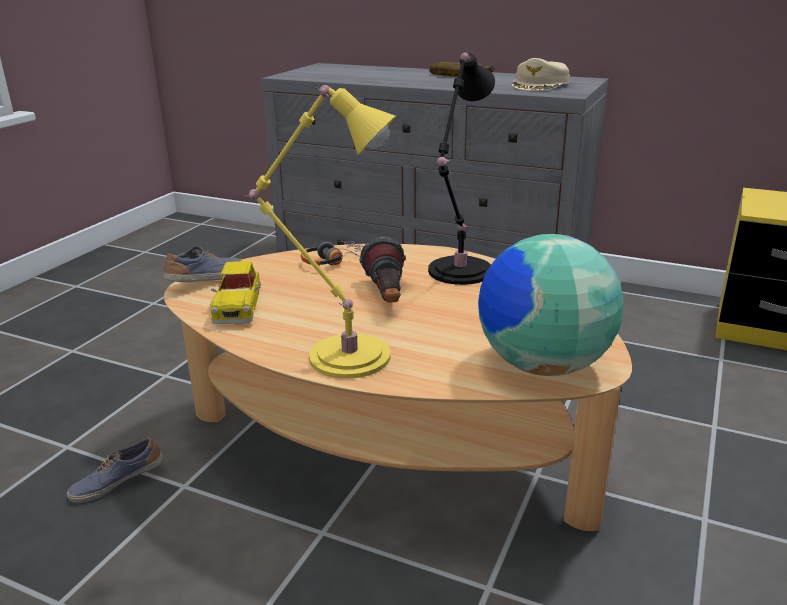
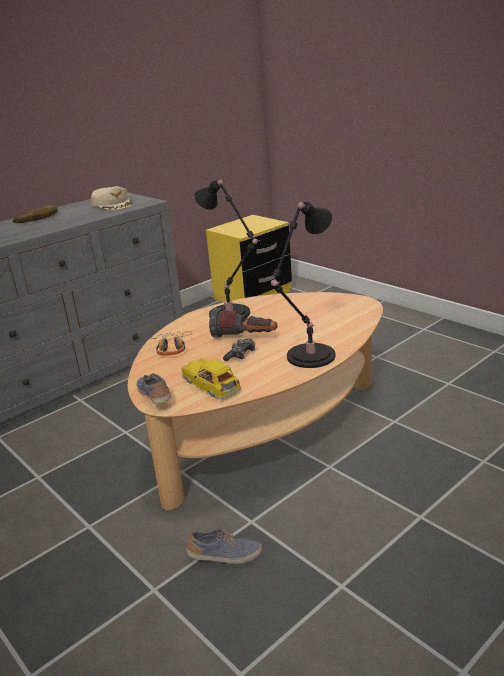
camera: 65 degrees left, 0 degrees up
(117, 482) = (225, 556): shoe -> shoe turned 90 degrees counterclockwise
(238, 305) = (212, 386): toy car -> toy car turned 150 degrees counterclockwise
(332, 305) = (241, 355): none -> game controller
(343, 355) = (308, 358): yellow table lamp -> black table lamp
(542, 365) = (352, 312): globe -> none

